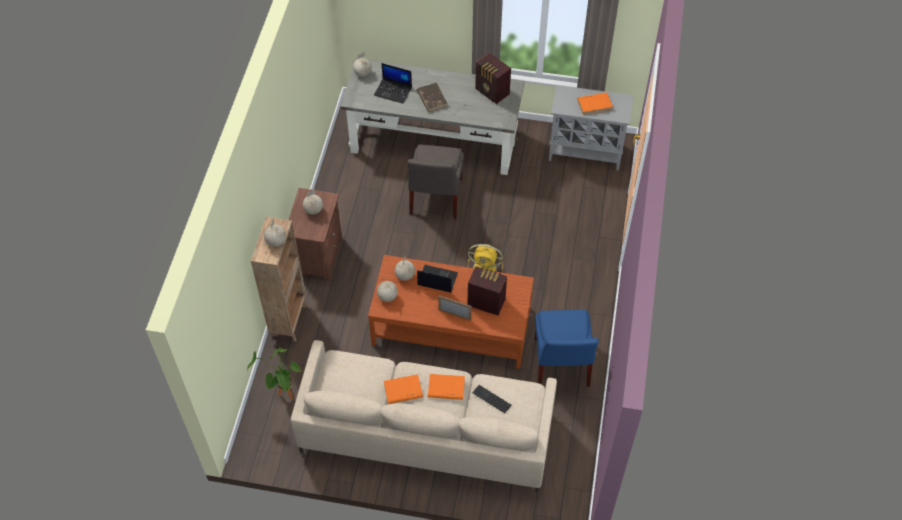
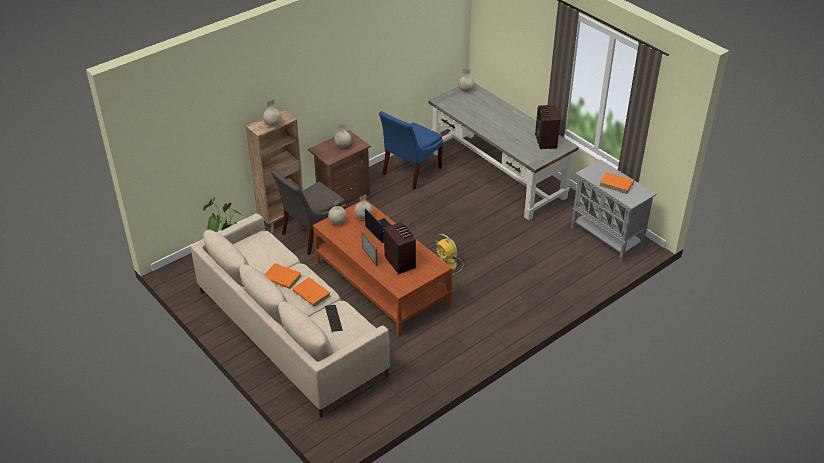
camera: 40 degrees right, 15 degrees down
(393, 91) = (474, 109): laptop -> none
(431, 98) = (496, 125): brown book -> none
(435, 198) = (459, 206): grey chair -> grey chair (311, 234)
(561, 365) = (432, 353): blue chair -> blue chair (410, 172)

